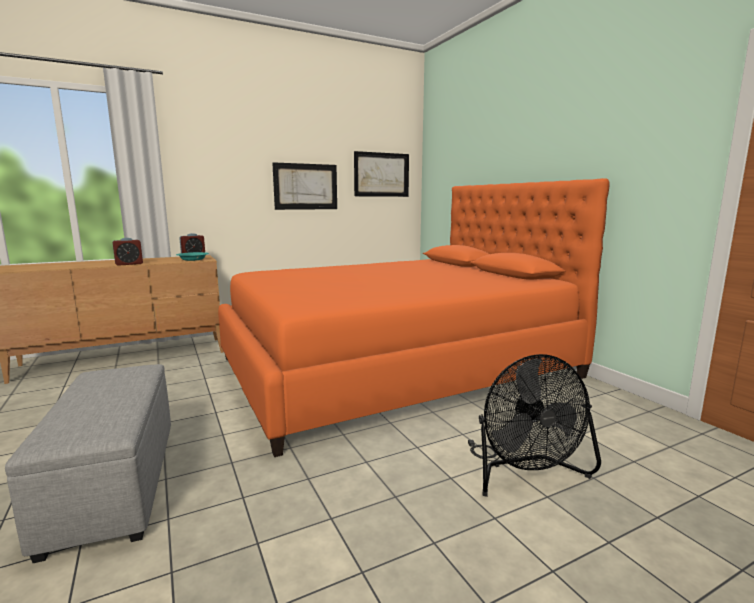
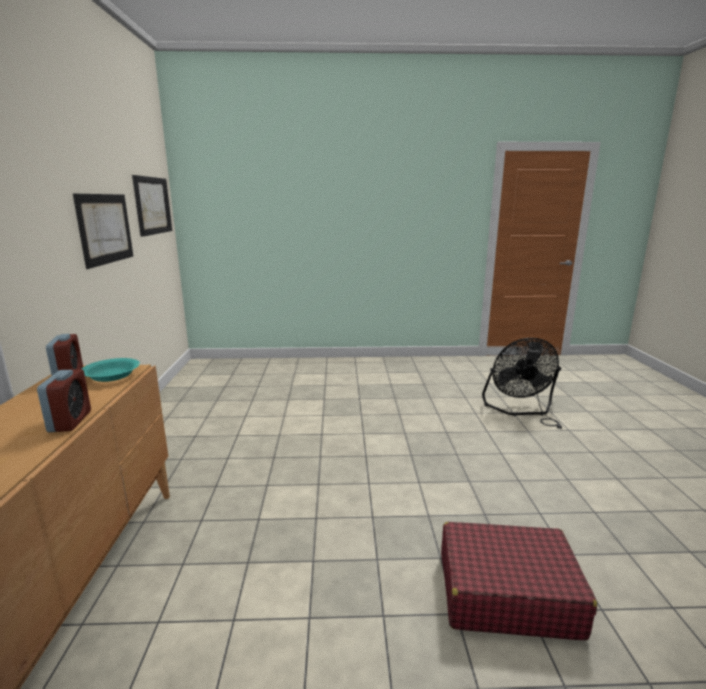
camera: 65 degrees left, 5 degrees up
(115, 483) = (506, 593): grey ottoman -> red suitcase
(396, 367) = (342, 405): orange bed -> none
(521, 472) = (526, 410): black fan -> black fan turned 105 degrees counterclockwise

